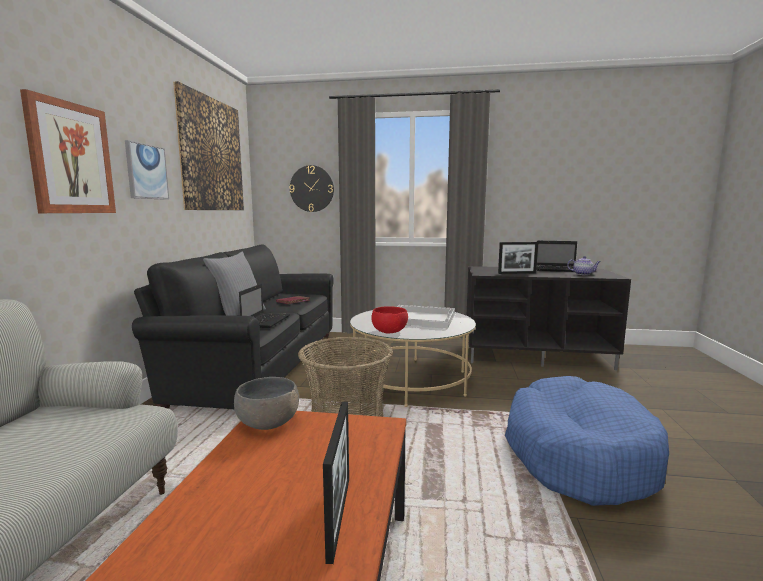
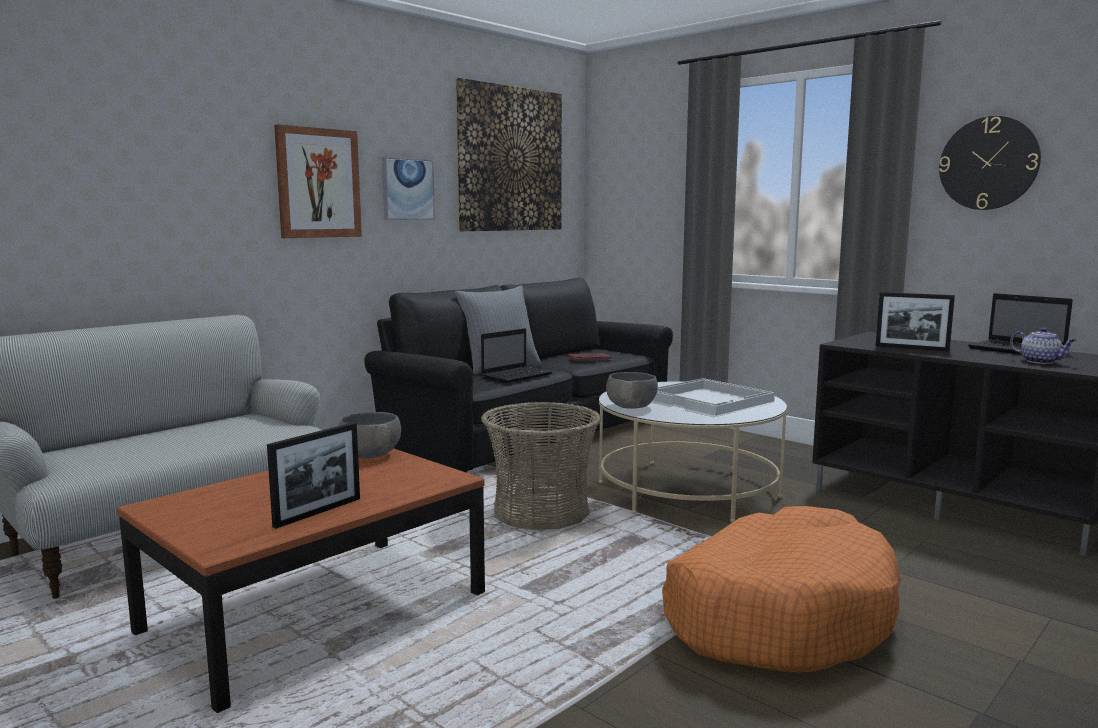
camera: 35 degrees right, 0 degrees up
(312, 188) = (655, 198): wall clock -> wall clock (988, 163)
(389, 331) = (631, 406): red bowl -> grey bowl
(578, 454) = (778, 615): blue dog bed -> orange dog bed

